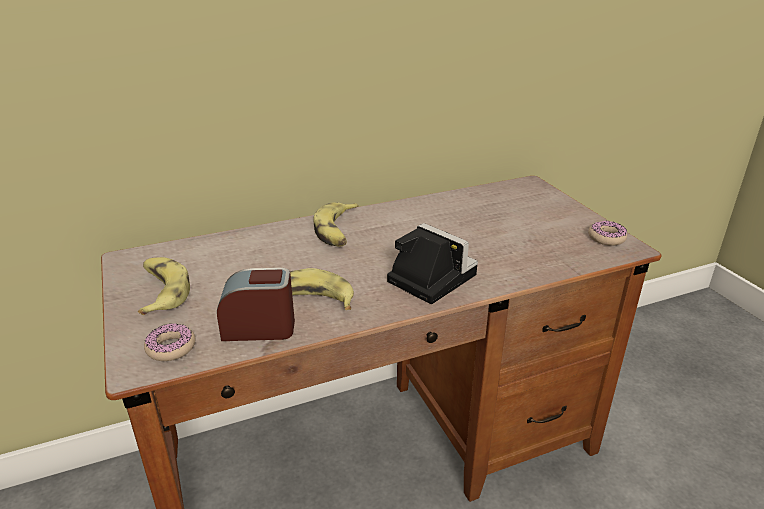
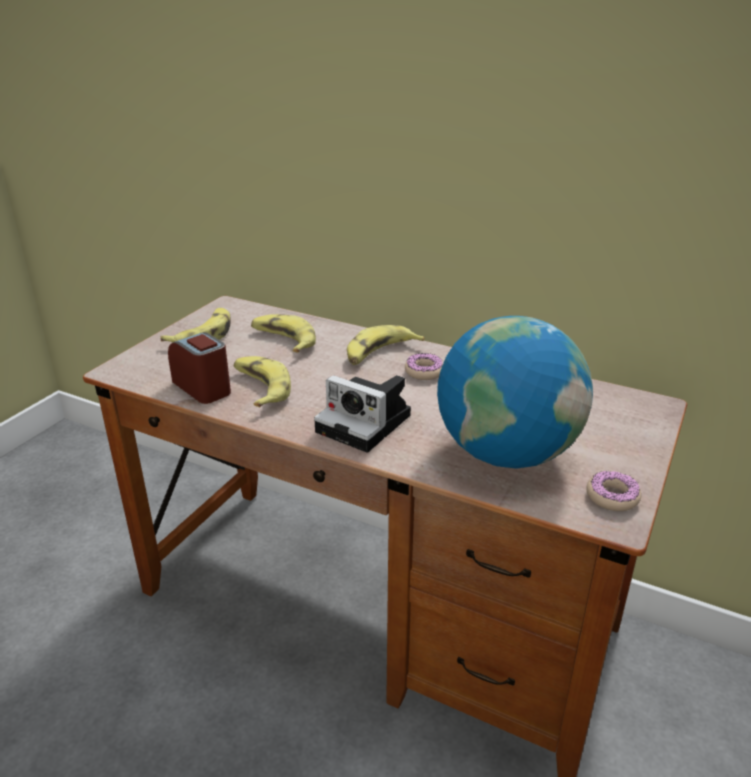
camera: 50 degrees right, 0 degrees up
(171, 348) = (146, 370): donut -> donut (424, 372)
(246, 259) = (283, 340): none -> banana
(428, 277) = (367, 424): camera -> camera turned 120 degrees clockwise
(527, 246) = (506, 453): none -> globe

